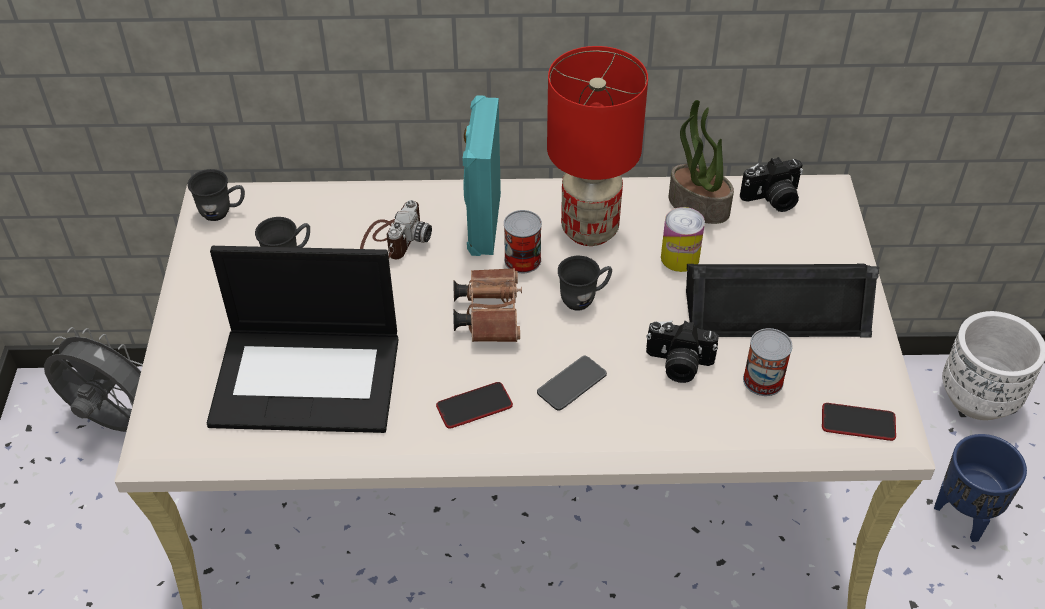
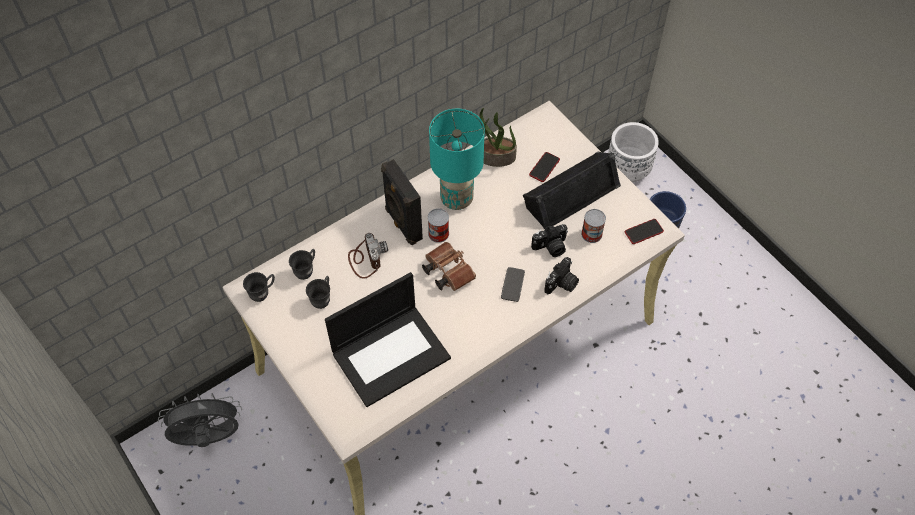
camera: 35 degrees left, 10 degrees up
(474, 406) = (479, 321): phone -> phone (544, 167)
(482, 223) = (402, 224): turquoise speaker -> black speaker
(584, 299) = (483, 238): grey mug -> grey mug (306, 270)
(589, 229) = (456, 198): red table lamp -> turquoise table lamp
(680, 258) = (509, 191): can -> none
(772, 199) = (527, 135): camera -> camera (562, 284)

